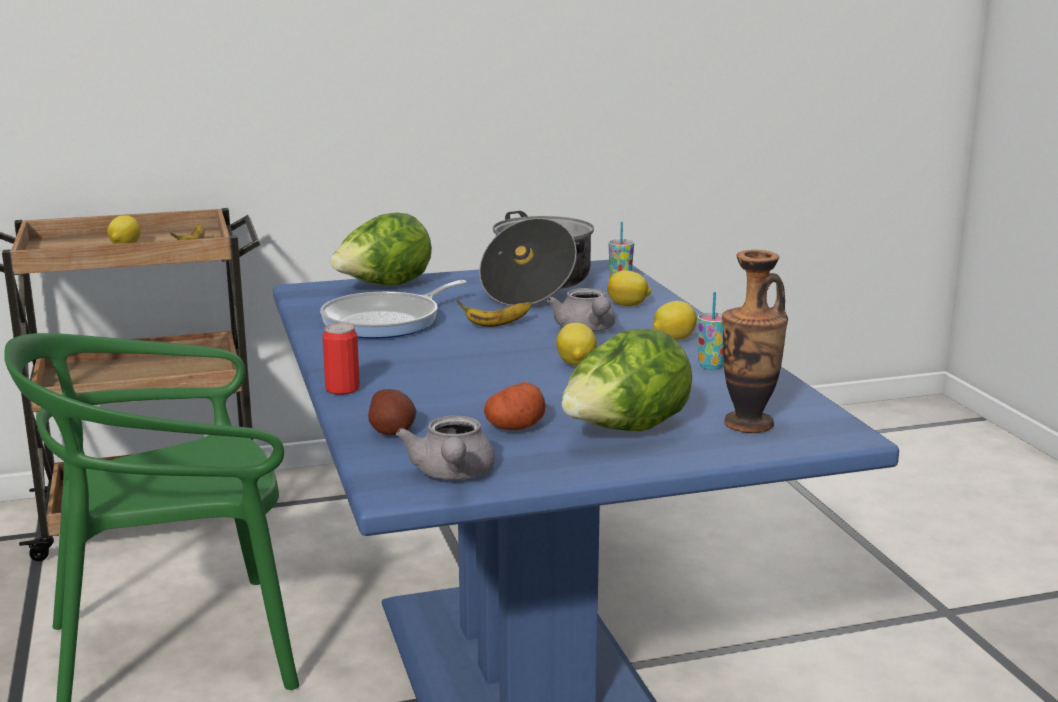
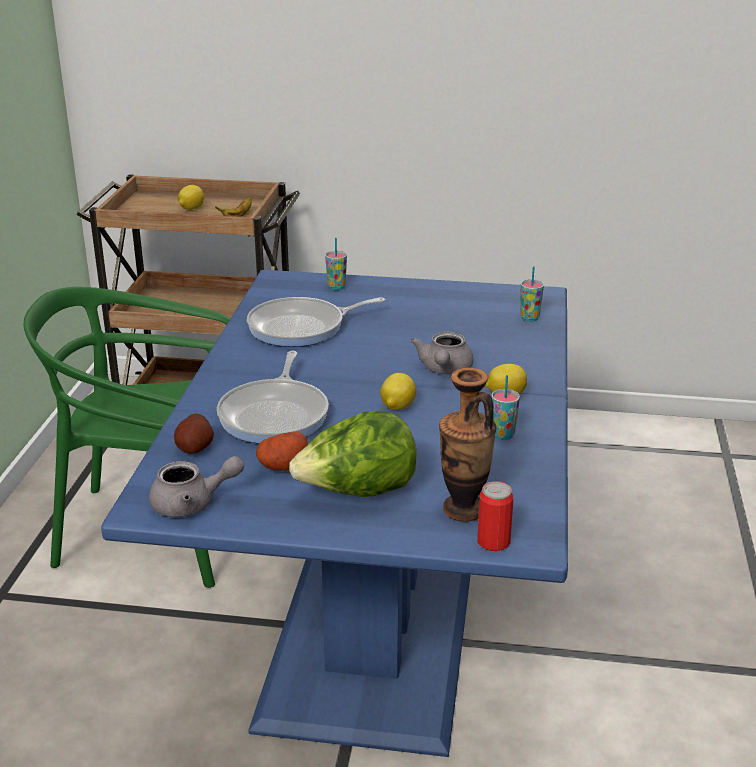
camera: 25 degrees right, 10 degrees up
(342, 389) = (203, 395): can -> can (493, 542)
(383, 287) = (336, 287): lettuce -> cup
(451, 390) = (276, 415): none -> frying pan
(452, 475) = (192, 504): grey teapot -> grey teapot turned 120 degrees counterclockwise
(496, 325) = (380, 348): banana -> none
(537, 285) = (457, 308): cooking pot -> none
(628, 305) = (509, 347): lemon -> none

